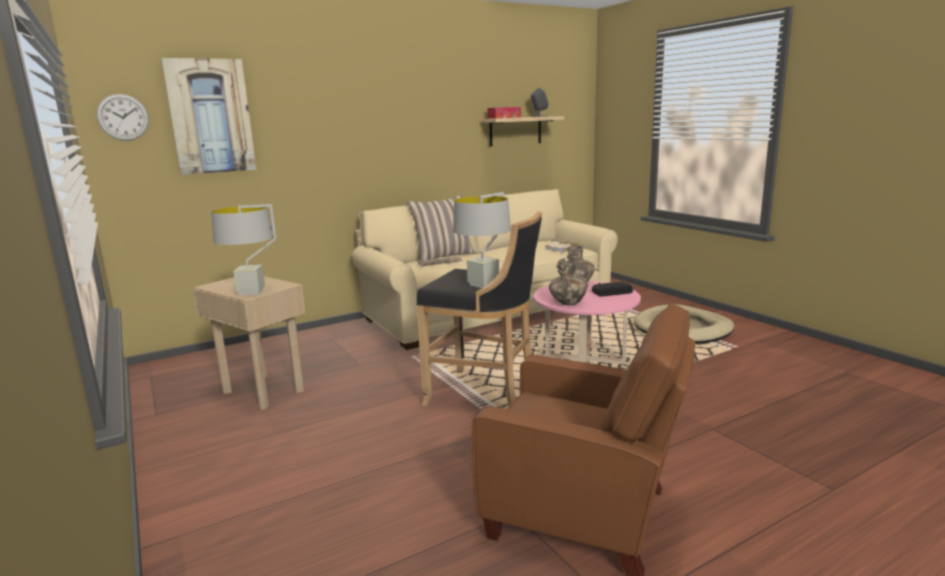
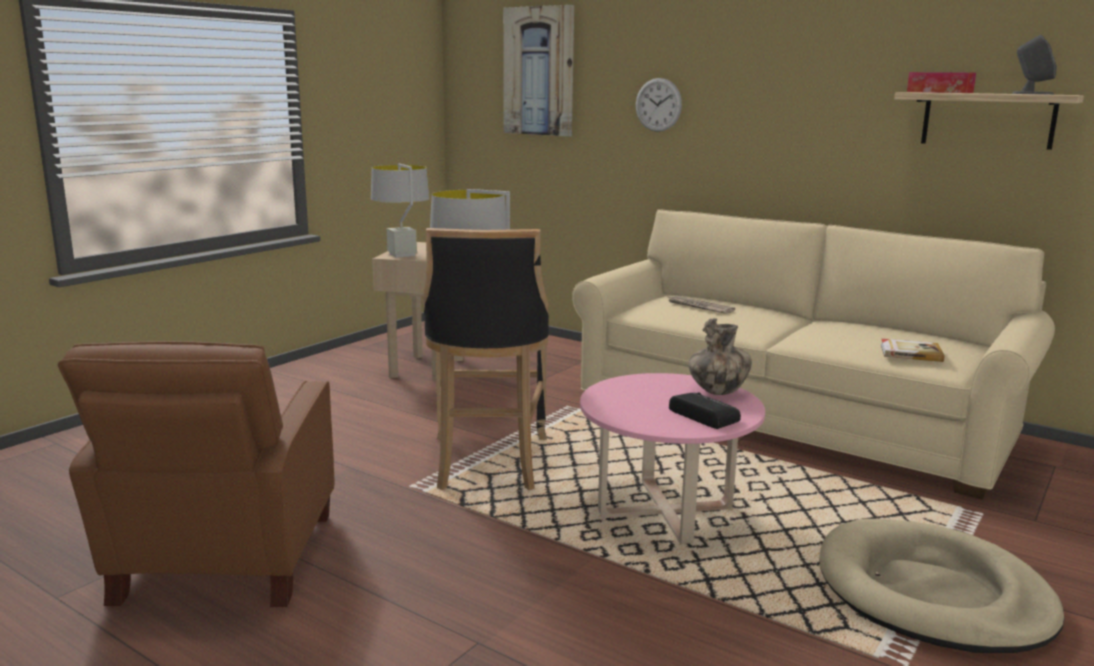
camera: 65 degrees right, 0 degrees up
(123, 117) = (472, 69): wall clock -> wall clock (658, 105)
(443, 256) = (742, 303): pillow -> none
(568, 303) = (612, 395): vase -> none

